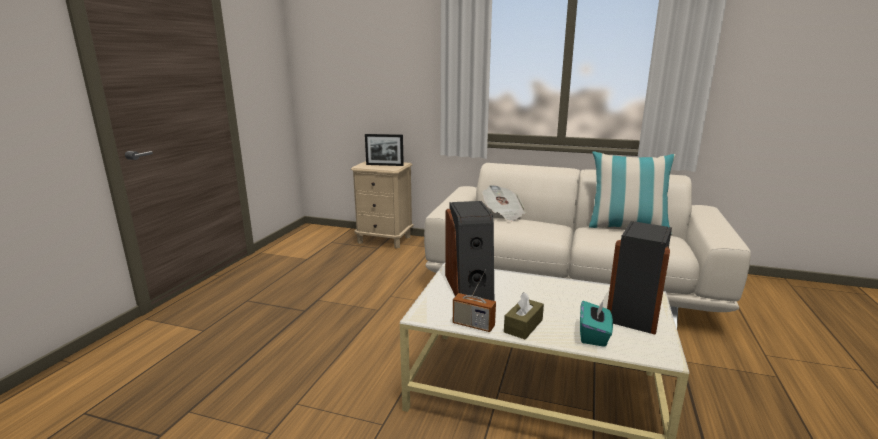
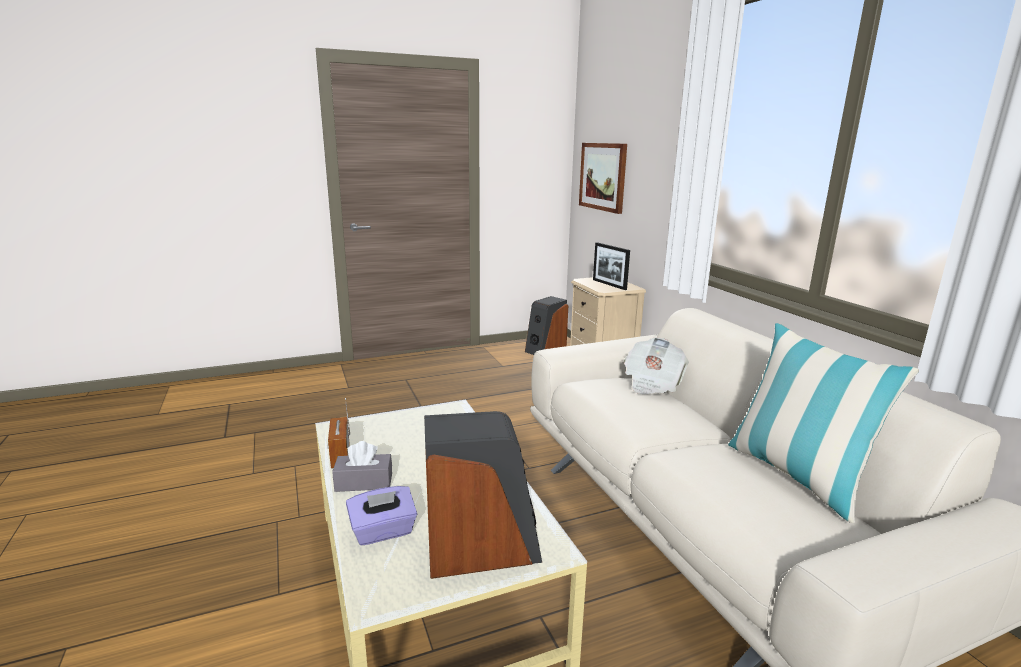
camera: 50 degrees right, 0 degrees up
(340, 81) = (603, 176): none -> picture
(470, 288) = (420, 429): speaker -> speaker (545, 349)
(523, 326) = (364, 482): brown tissue box -> grey tissue box
(594, 335) = (383, 531): turquoise tissue box -> purple tissue box

